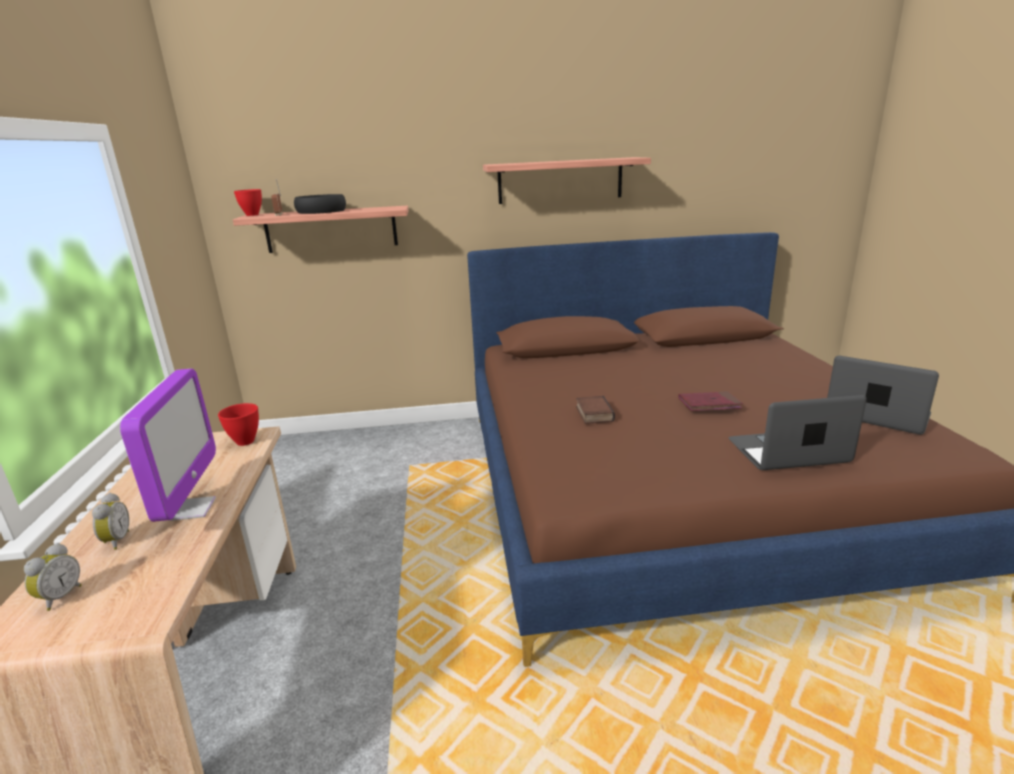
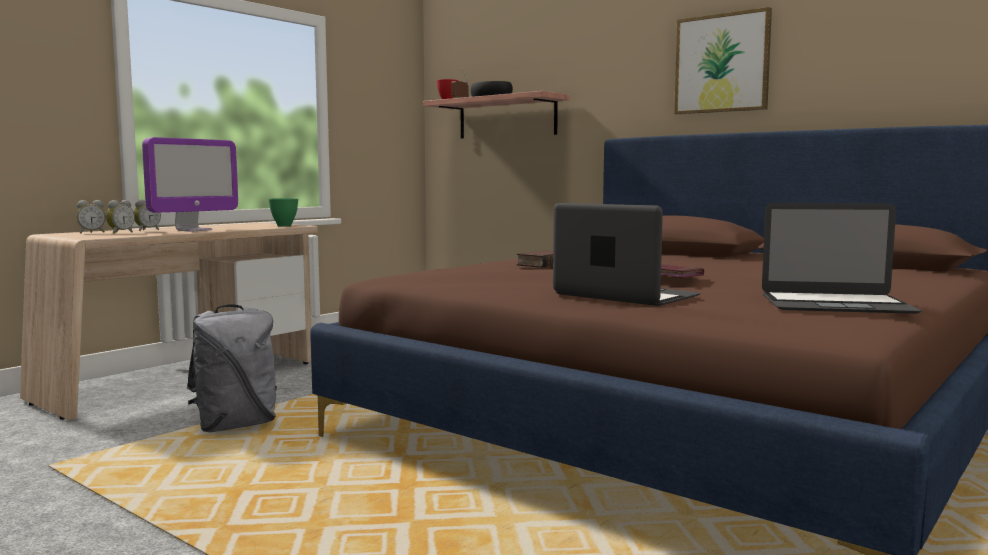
camera: 45 degrees right, 15 degrees down
(113, 573) = (120, 233): none -> alarm clock
(245, 441) = (284, 225): red bowl -> green bowl
(423, 709) = (236, 425): none -> grey backpack
(560, 180) = (722, 63): shelf -> picture
(877, 414) = (835, 304): laptop -> laptop turned 105 degrees clockwise

